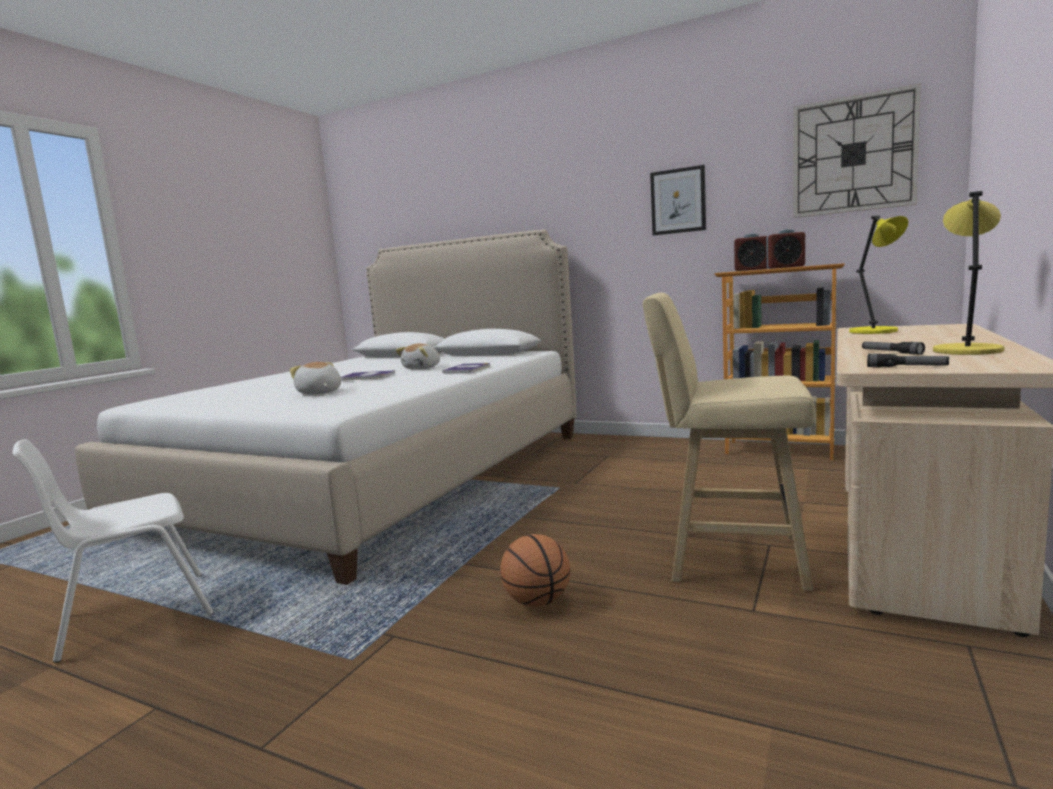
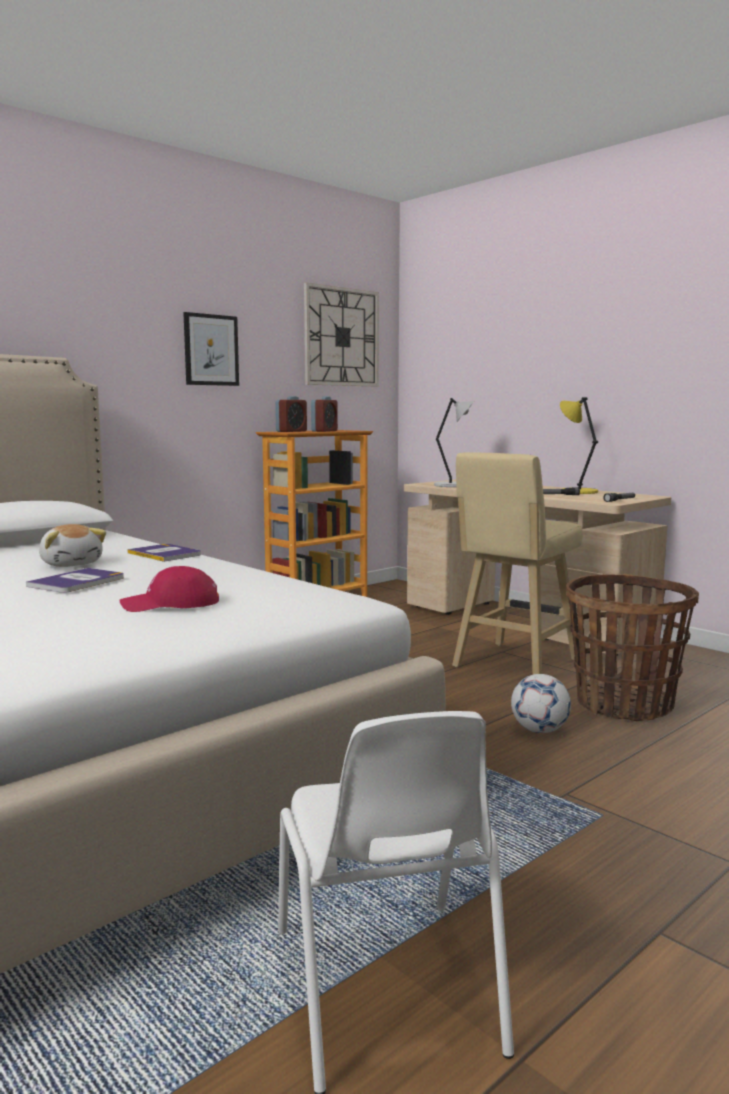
camera: 70 degrees left, 0 degrees up
(319, 393) = (171, 604): plush toy -> red cap
(538, 602) = (539, 730): basketball -> football
(669, 642) = (624, 705): none -> basket
(875, 331) = (452, 485): yellow table lamp -> grey table lamp

